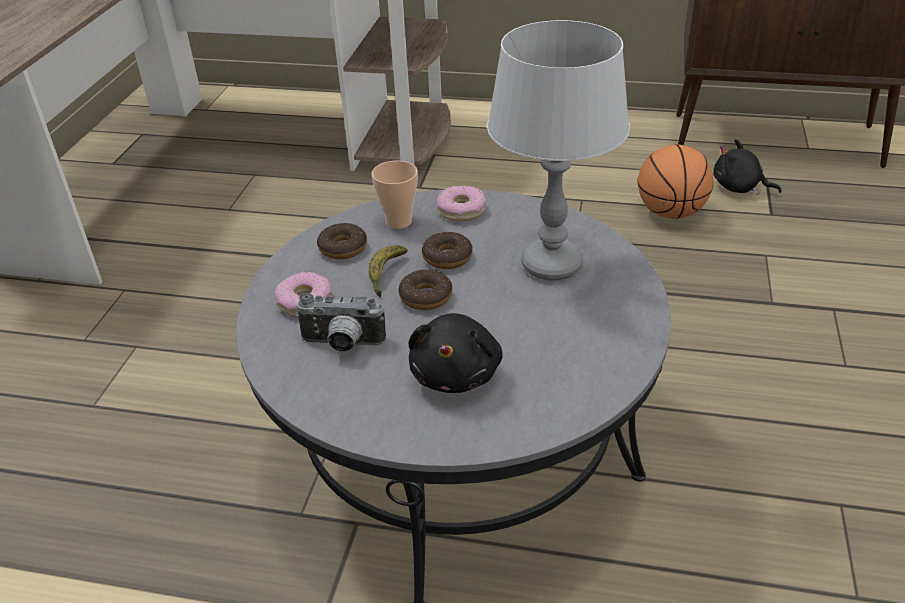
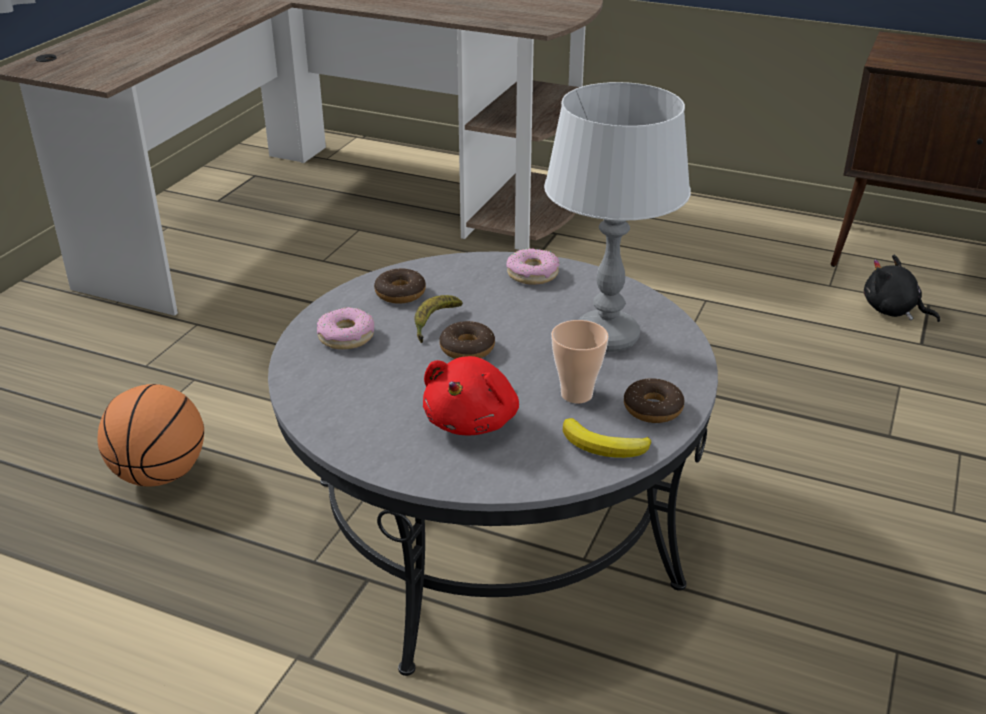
camera: 10 degrees right, 5 degrees down
(342, 345) = (369, 380): camera -> none
(398, 222) = (464, 277): cup -> cup (576, 394)
(447, 257) = (502, 316): donut -> donut (653, 408)
(457, 373) = (473, 421): black plush toy -> red plush toy
(589, 379) = (604, 446): none -> banana
(670, 213) = (803, 327): basketball -> basketball (160, 475)

